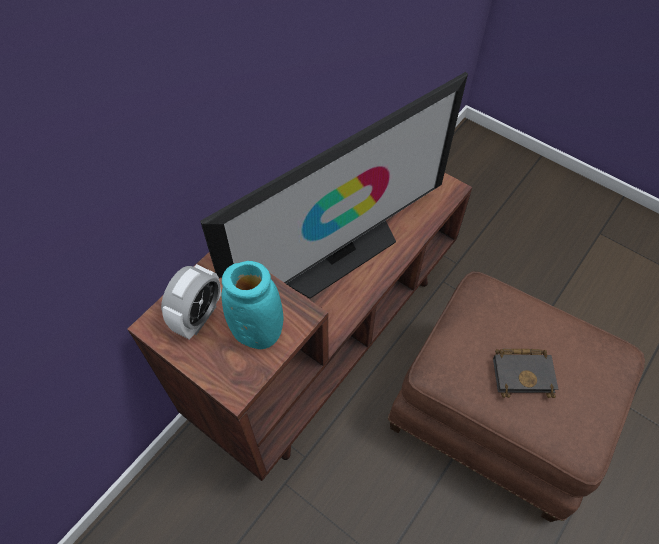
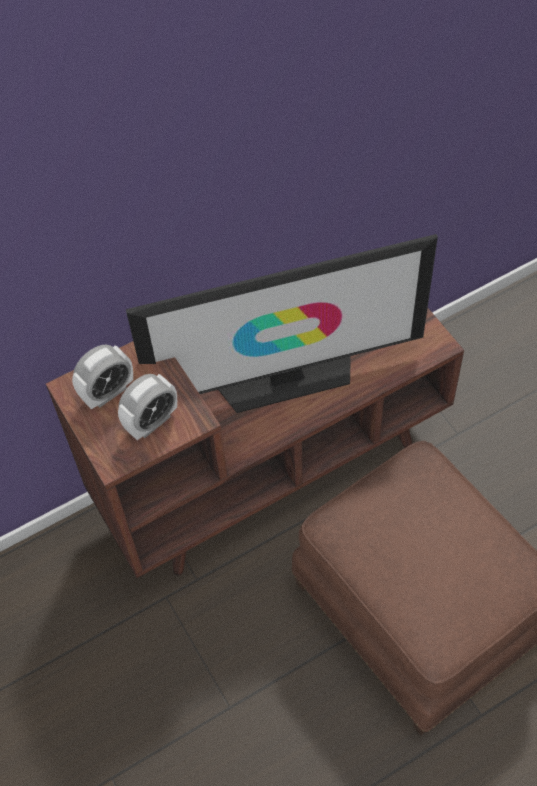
camera: 25 degrees right, 0 degrees up
(257, 332) = (152, 422): turquoise vase -> alarm clock
(524, 373) = (416, 556): black book -> none

